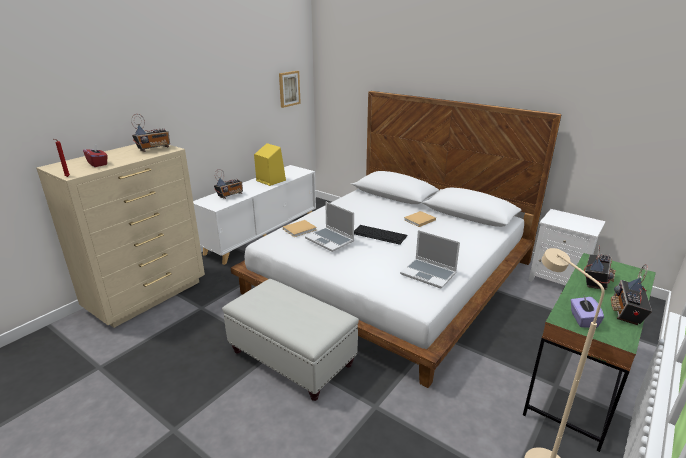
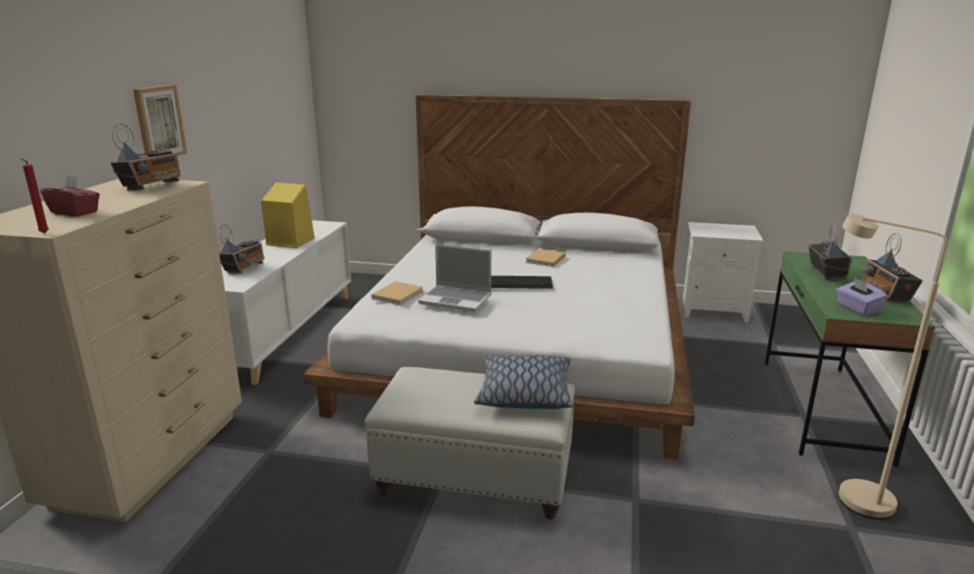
camera: 25 degrees left, 5 degrees down
(289, 88) = (287, 98): picture -> picture (159, 123)
(318, 316) = (523, 393): none -> pillow
(429, 274) = (622, 313): laptop -> none

